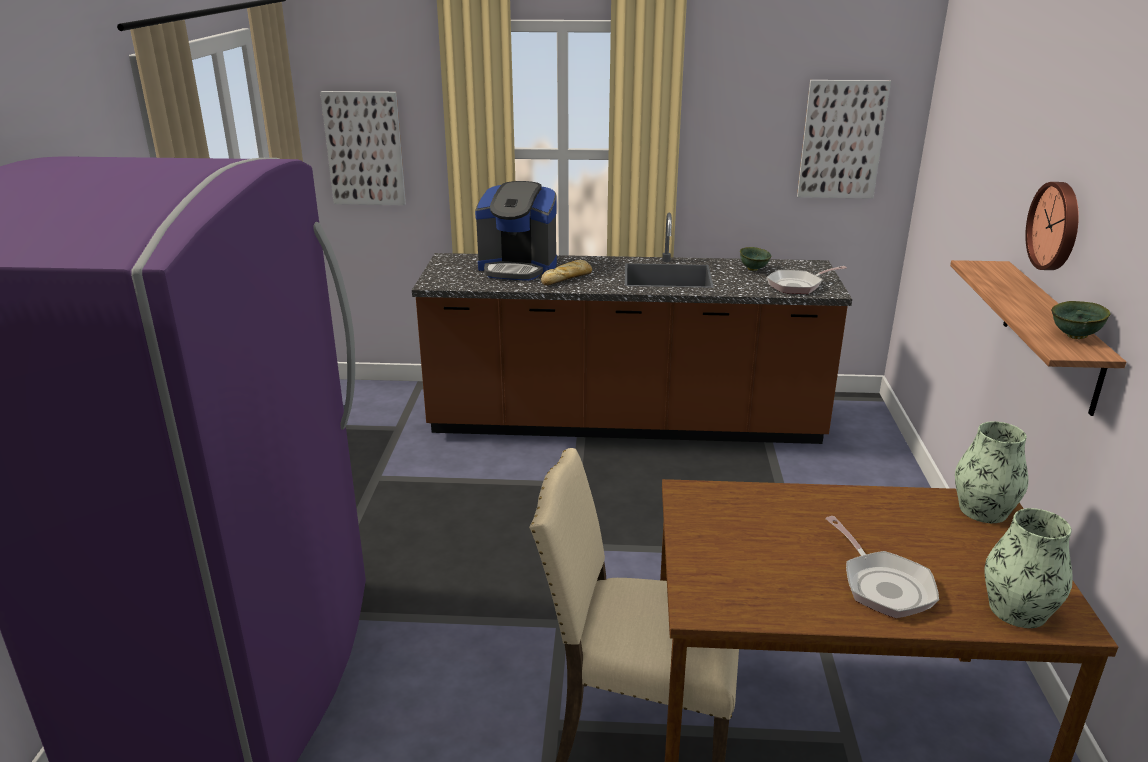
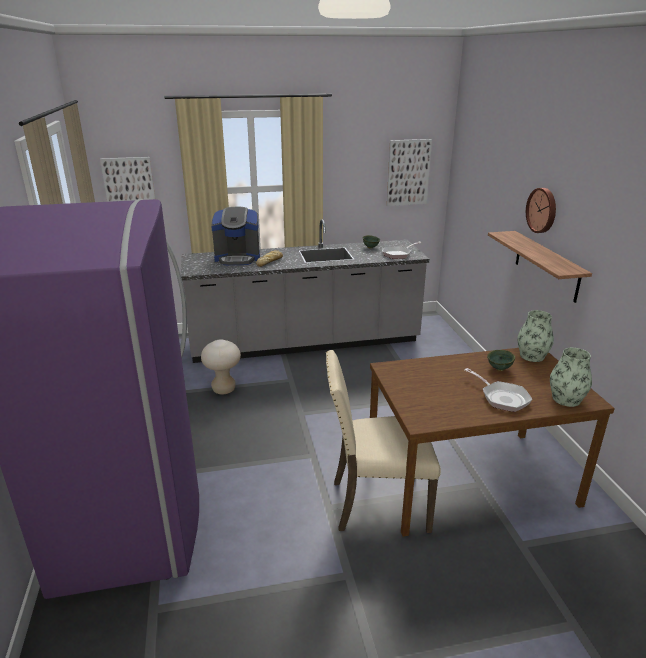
camera: 15 degrees left, 0 degrees up
(462, 484) = (224, 389): none -> beige stool
(624, 423) = (305, 343): brown counter -> grey counter
(1075, 336) = (564, 264): green bowl -> green bowl (500, 369)

